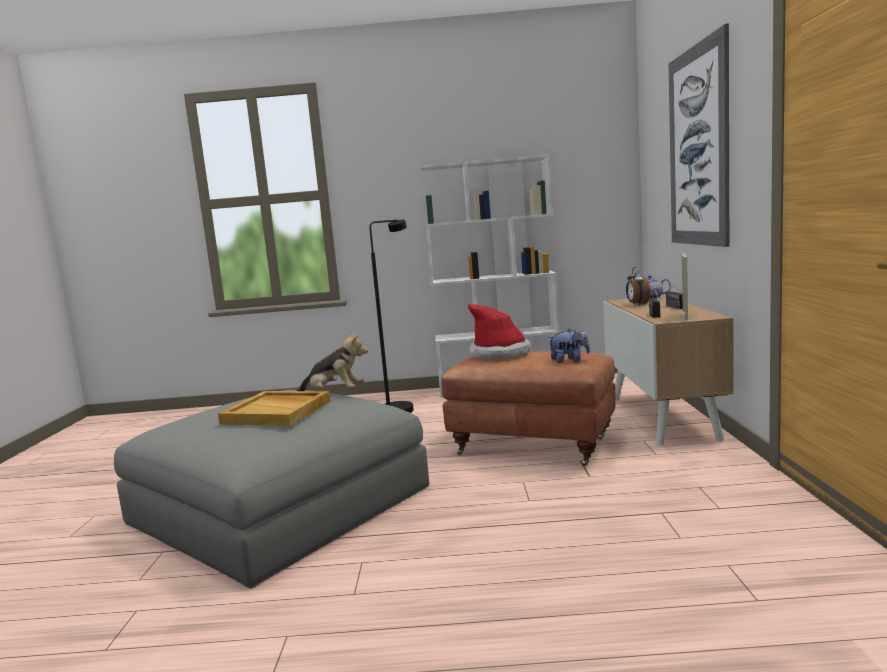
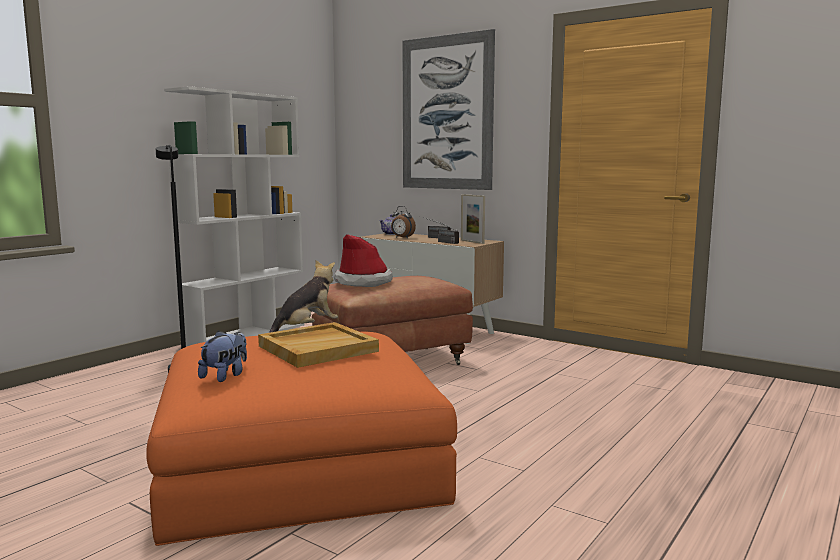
camera: 55 degrees left, 0 degrees up
(280, 505) = (300, 461): grey ottoman -> orange ottoman
(569, 360) = (432, 280): plush toy -> plush toy (225, 376)

